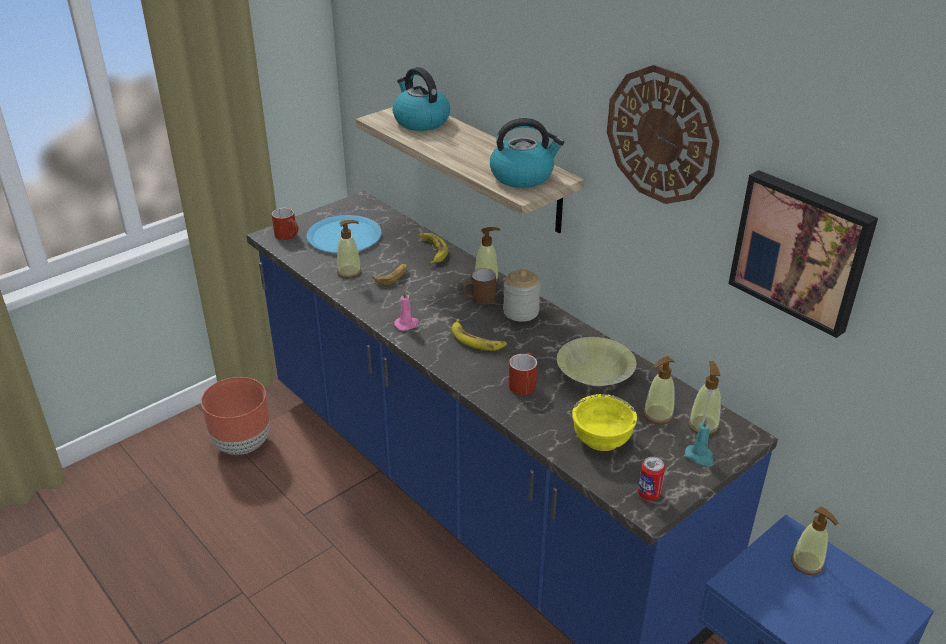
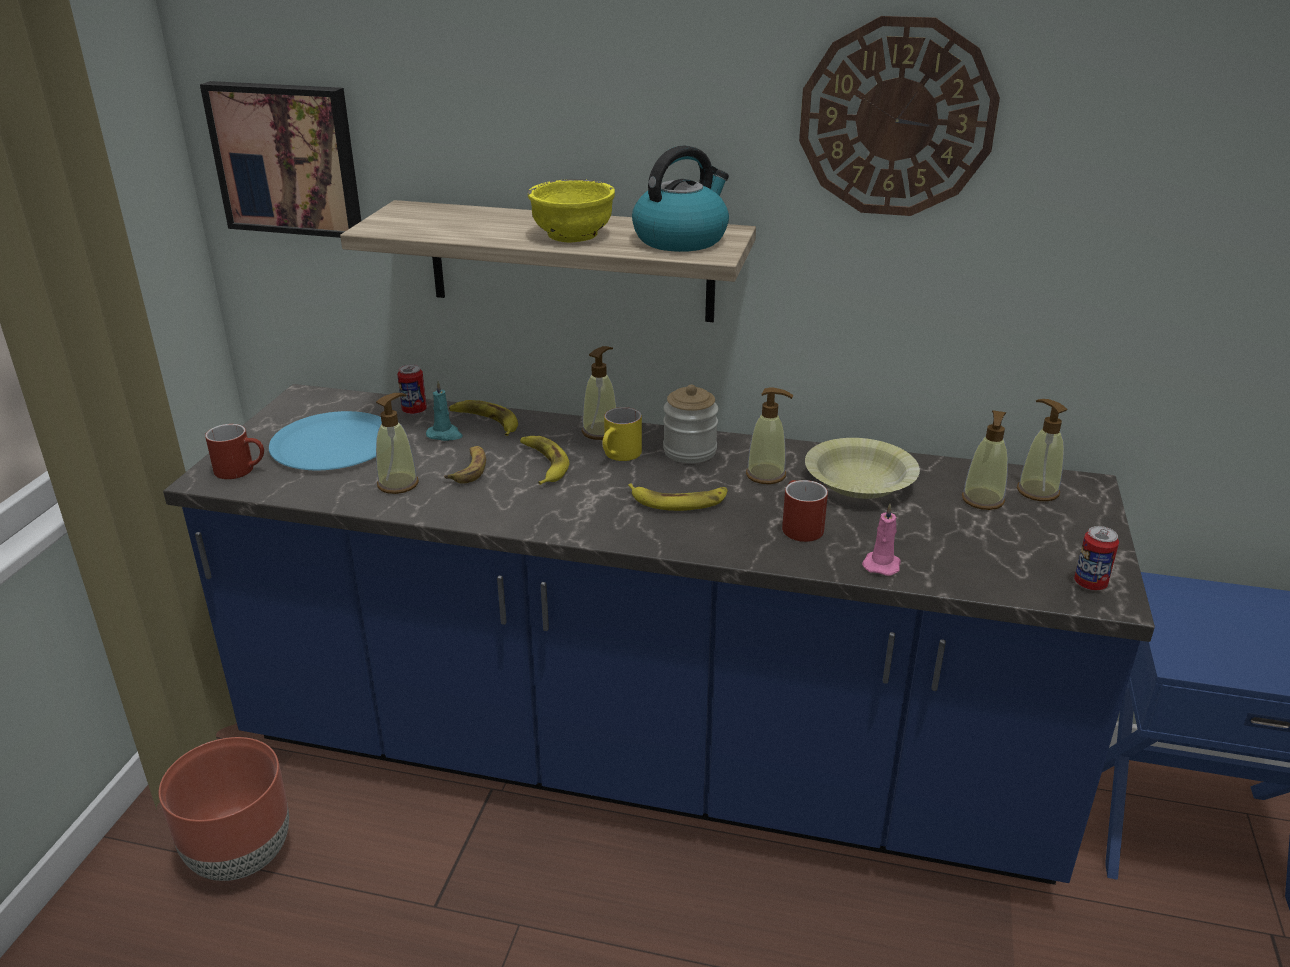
camera: 35 degrees left, 5 degrees down
(404, 229) = (414, 410): none -> can
(407, 324) = (564, 517): pink candle -> pink candle (882, 564)
(420, 121) = (444, 218): kettle -> none
(432, 288) = (543, 464): none -> banana
(479, 299) = (620, 456): brown mug -> yellow mug
(602, 439) = (965, 549): yellow bowl -> yellow bowl (573, 235)
(700, 457) = (1079, 523): turquoise candle -> turquoise candle (445, 435)
(802, 250) = (1135, 211): picture -> picture (288, 158)
(807, 563) = (1209, 608): soap dispenser -> soap dispenser (766, 475)

